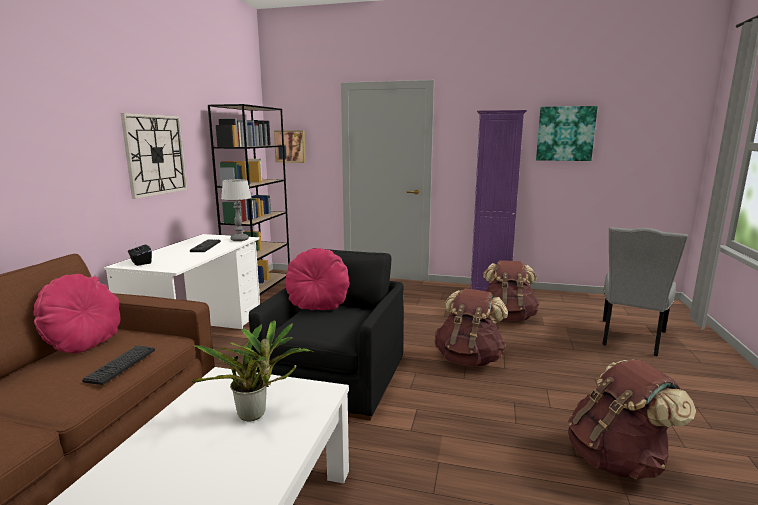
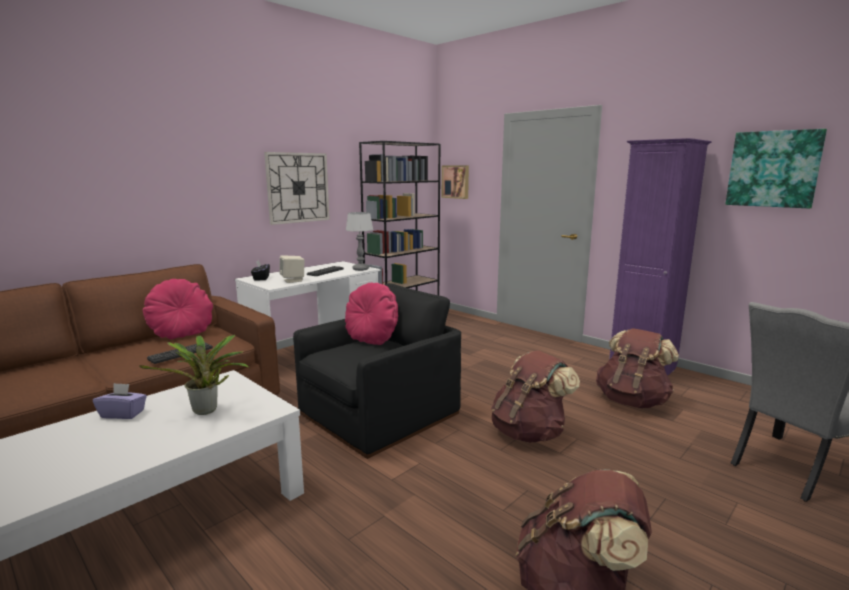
camera: 30 degrees right, 0 degrees up
(151, 450) = (123, 414): none -> purple tissue box
(186, 259) = (293, 280): none -> beige speaker

